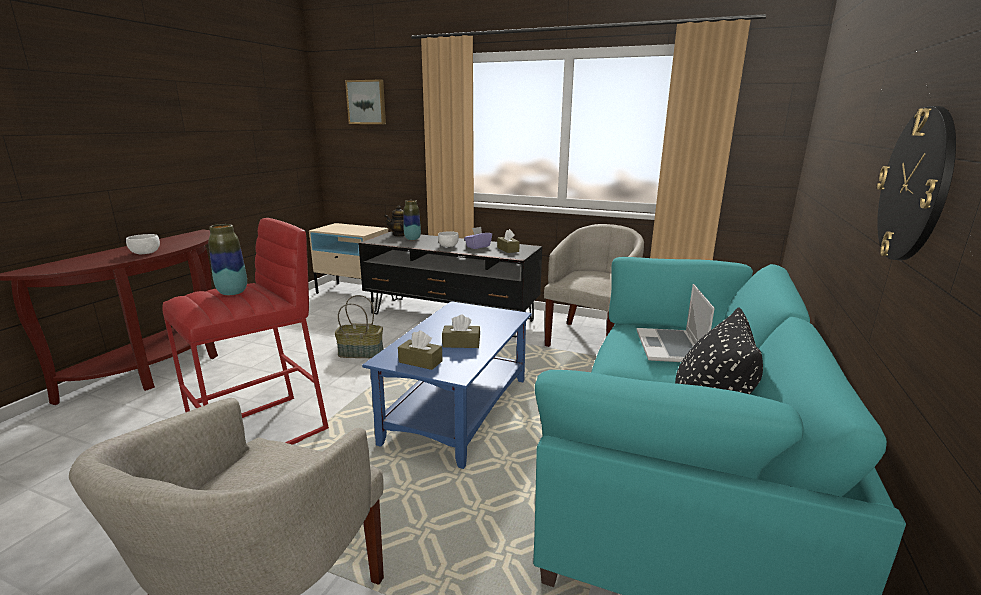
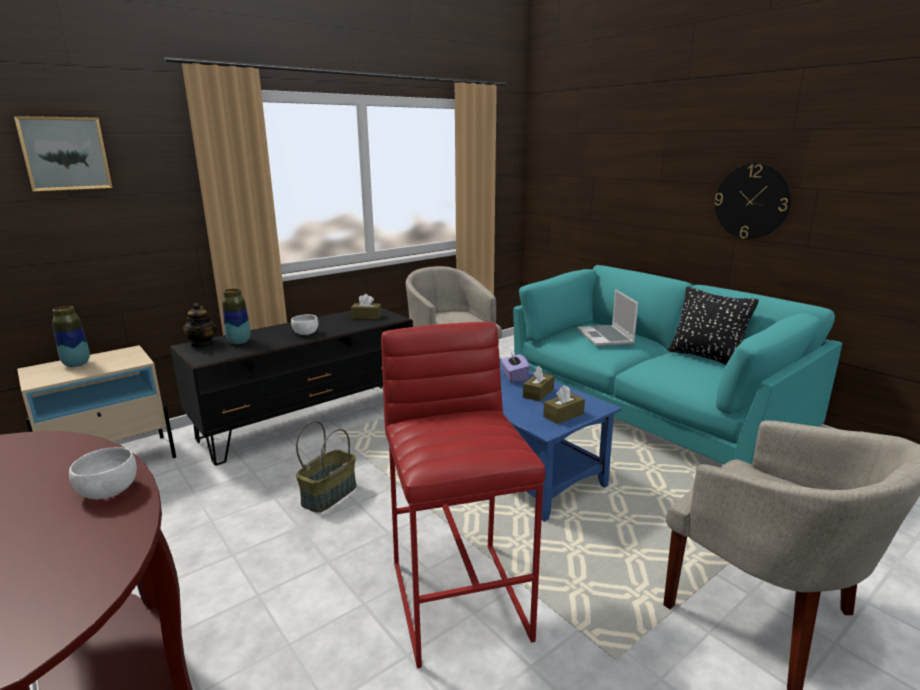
camera: 60 degrees left, 0 degrees up
(232, 292) = (464, 426): vase -> vase (76, 364)
(478, 246) = (333, 324): purple tissue box -> purple tissue box (514, 377)
(670, 348) = (606, 337): laptop -> laptop turned 45 degrees clockwise

